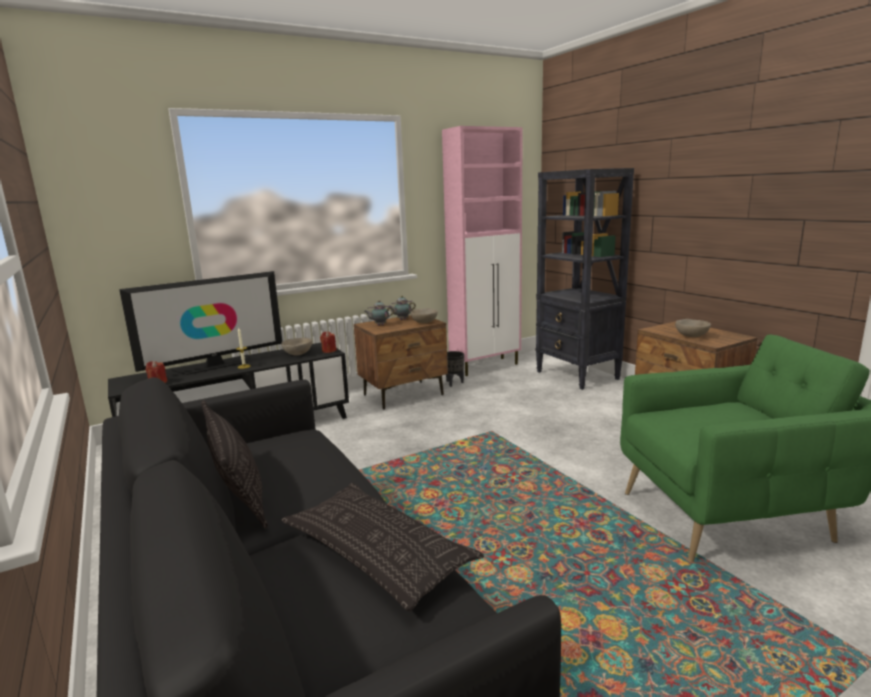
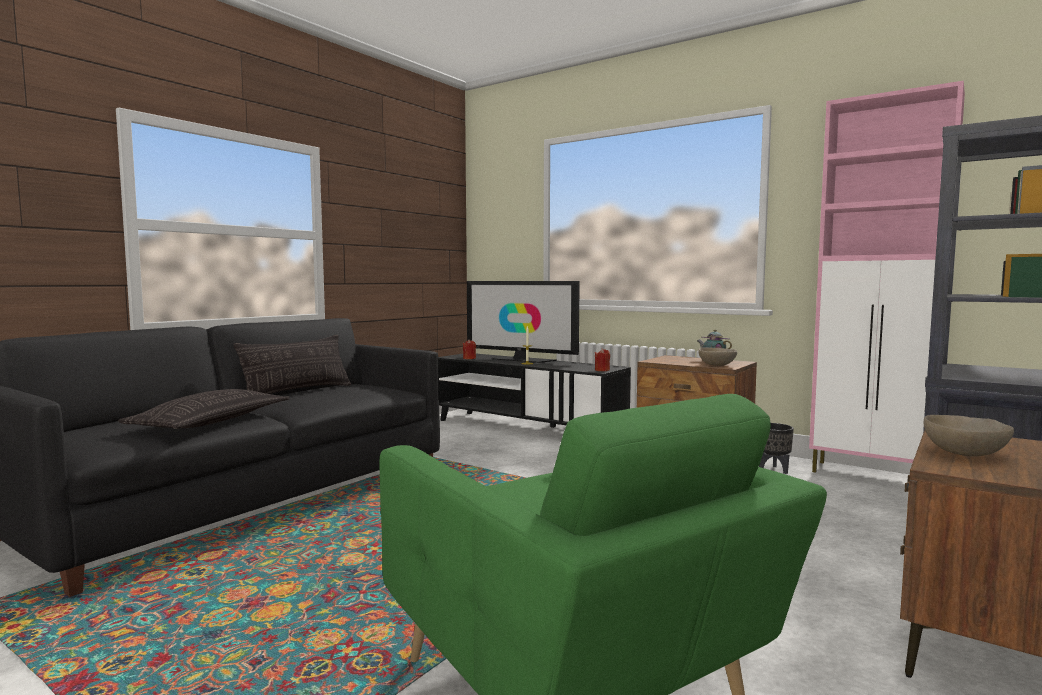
camera: 65 degrees right, 10 degrees down
(298, 354) = (579, 366): beige bowl -> none
(379, 325) = (675, 359): teapot -> none

